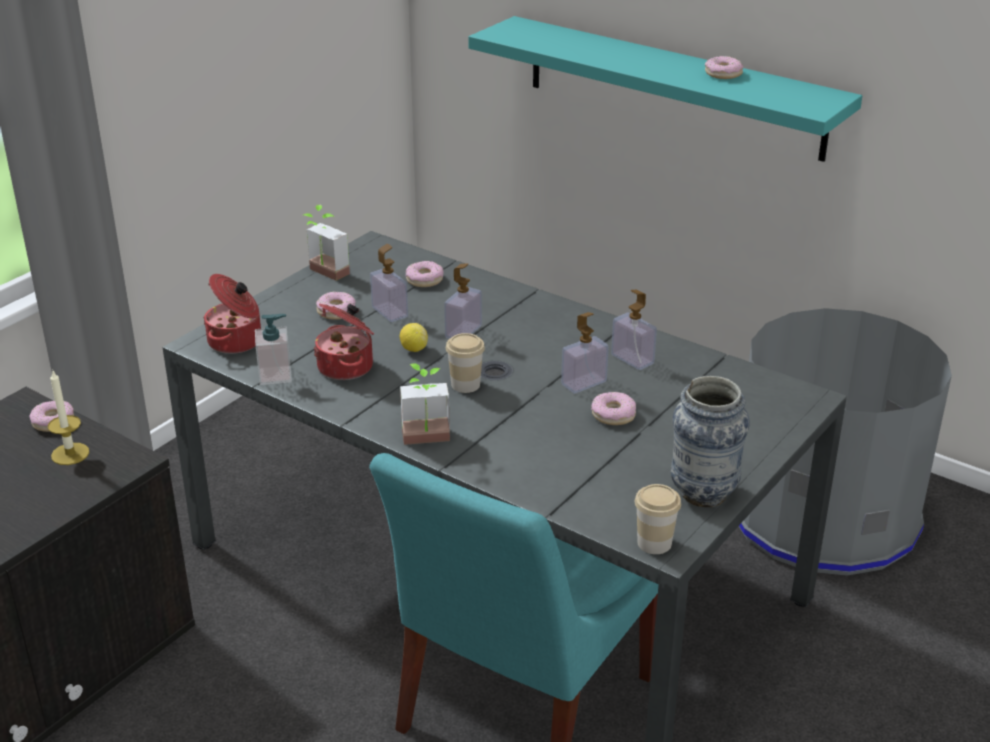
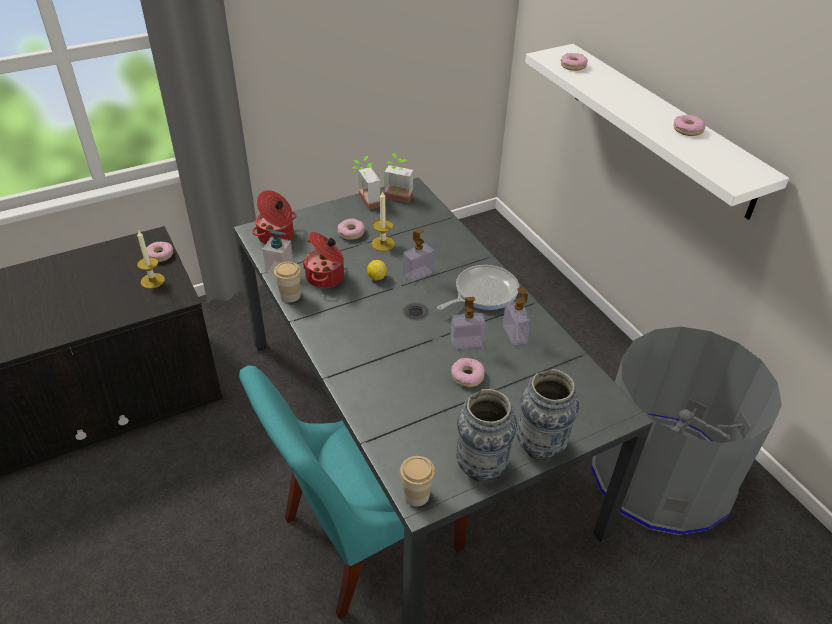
camera: 25 degrees right, 10 degrees up
(389, 312) = (383, 244): soap dispenser -> candle
(424, 280) = (423, 225): donut -> donut (573, 66)
(426, 441) = (331, 353): potted plant -> potted plant (397, 199)
(465, 385) = (388, 316): cup -> cup (290, 295)
(560, 329) = (483, 292): none -> frying pan
(673, 87) = (660, 127): turquoise shelf -> white shelf
(750, 454) = (540, 446): none -> vase

